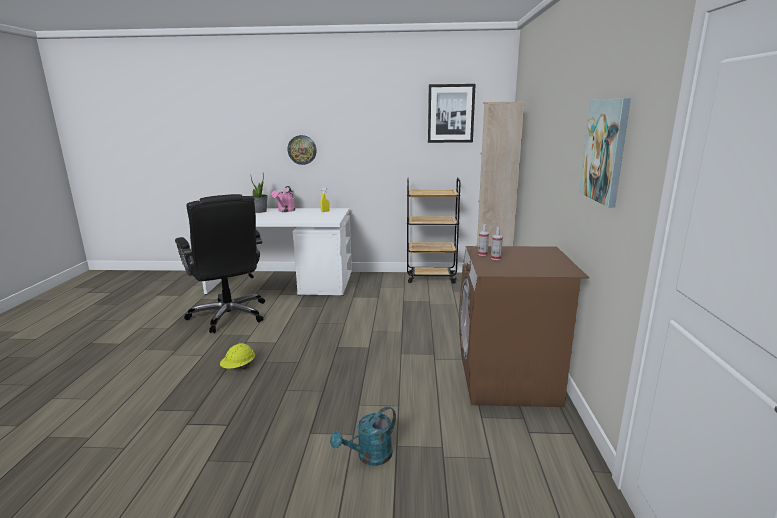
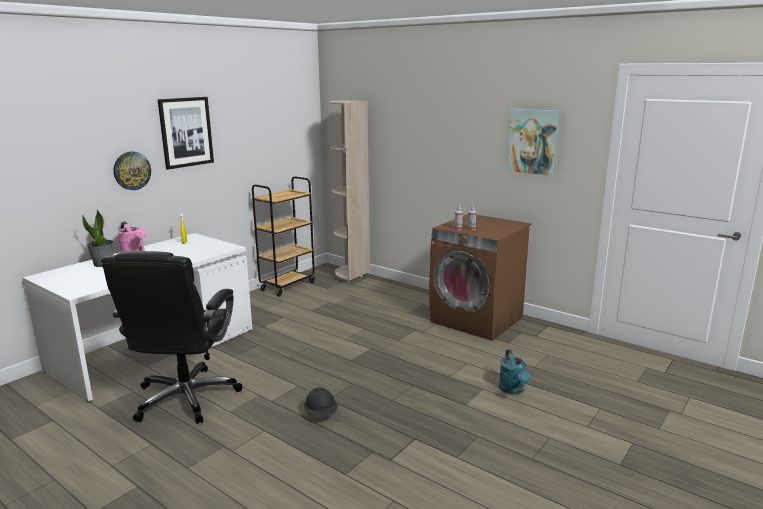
camera: 55 degrees left, 0 degrees up
(229, 315) = (186, 397): black office chair -> black office chair turned 90 degrees clockwise
(239, 367) = (321, 414): yellow hard hat -> black hard hat
(451, 113) = (276, 112): picture -> picture (186, 132)

